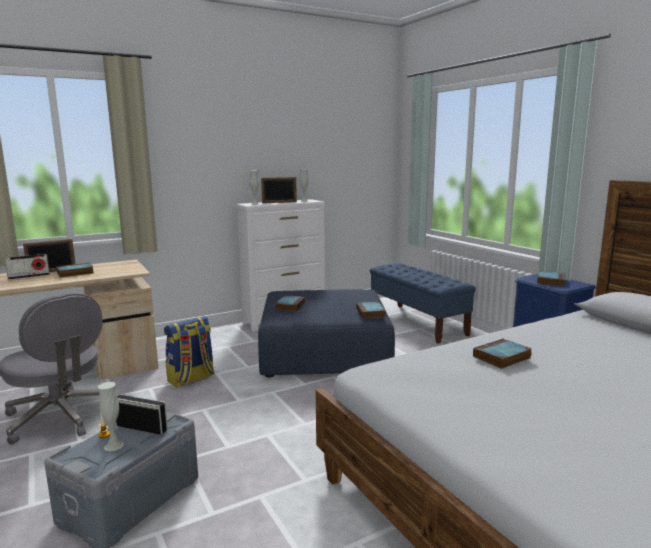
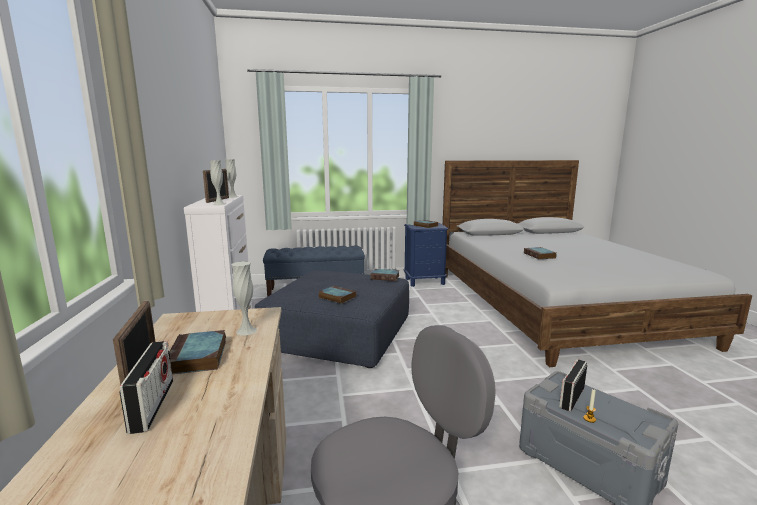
camera: 70 degrees left, 0 degrees up
(114, 446) = (609, 412): white vase -> white vase (246, 331)
(191, 379) = (343, 413): backpack -> none

